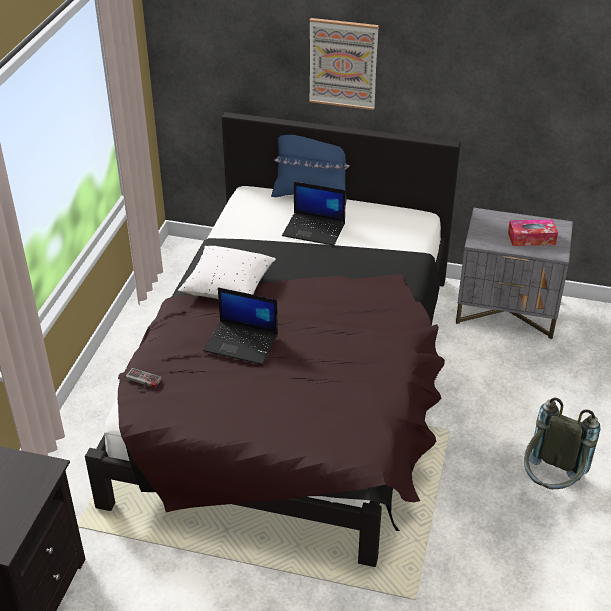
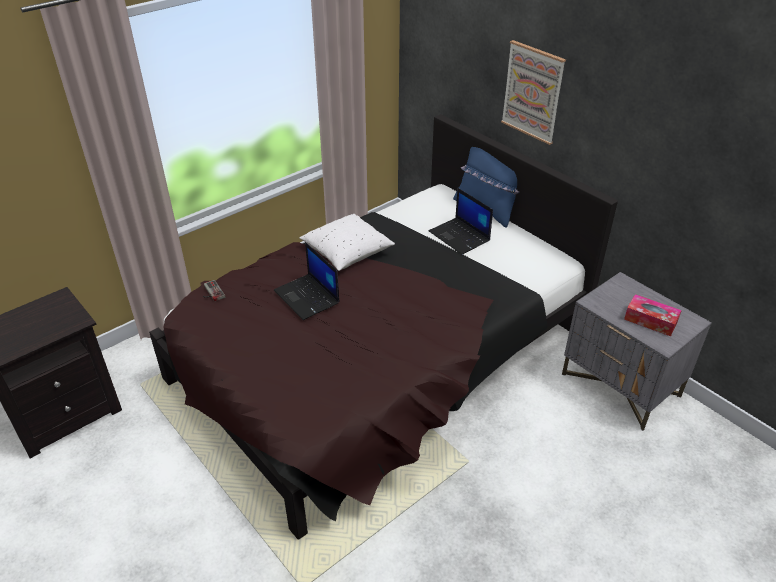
camera: 35 degrees right, 0 degrees up
(550, 483) = (516, 561): grey backpack -> none

